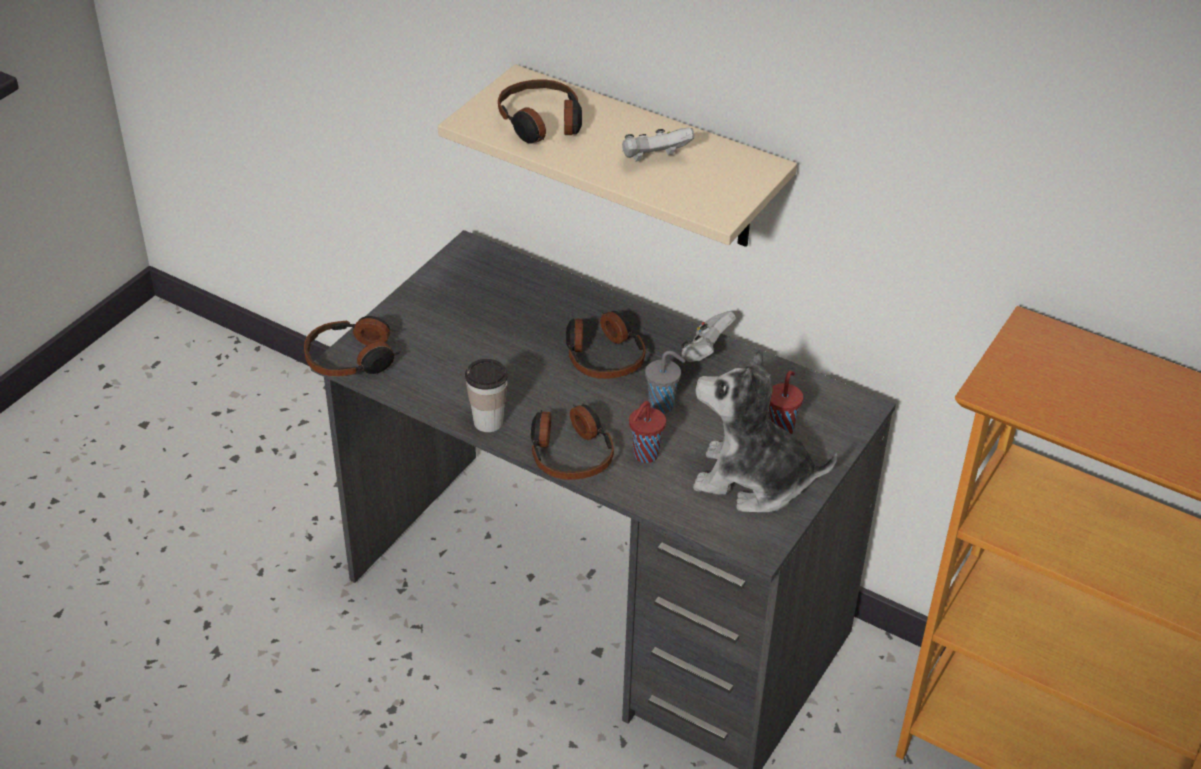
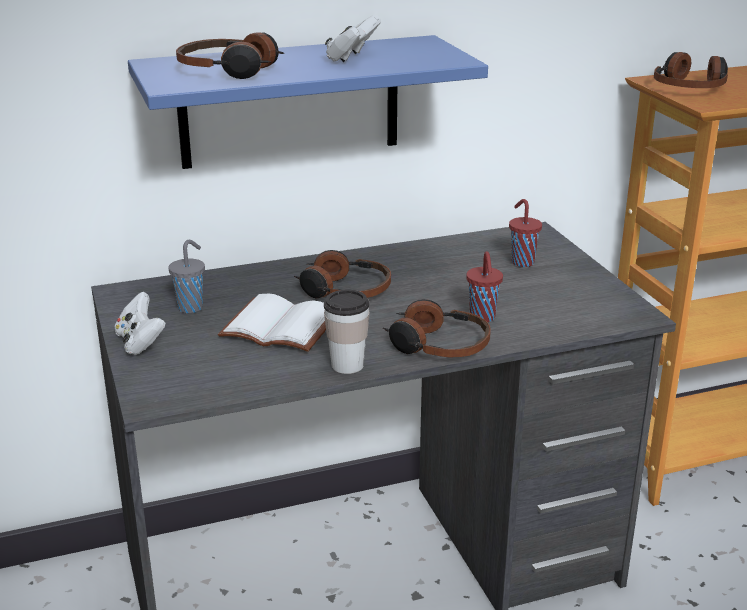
camera: 50 degrees left, 15 degrees down
(353, 358) = (158, 397): headphones -> headphones (690, 87)
(510, 357) = (282, 326): none -> white book
(648, 160) = (290, 102): beige shelf -> blue shelf
(663, 406) = (436, 291): grey cup -> grey cup (191, 307)
(705, 352) = (400, 255): white game controller -> white game controller (140, 343)
(752, 480) = (564, 291): plush toy -> none

